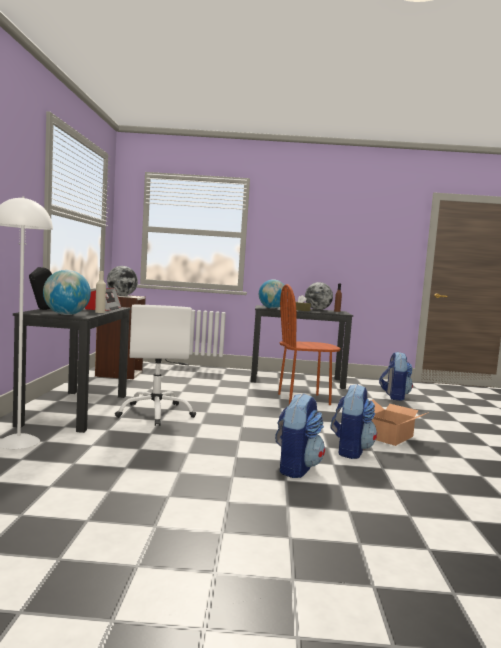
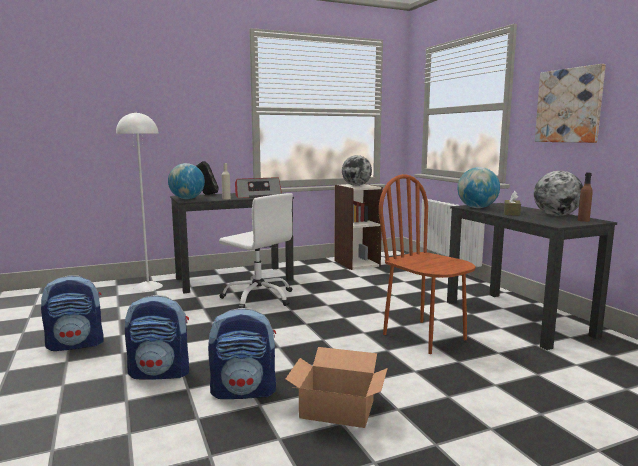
camera: 65 degrees right, 5 degrees up
(156, 413) = (259, 298): white office chair -> white office chair turned 105 degrees counterclockwise
(297, 241) = (569, 105): none -> picture
(394, 396) = (592, 390): backpack -> backpack (76, 344)

